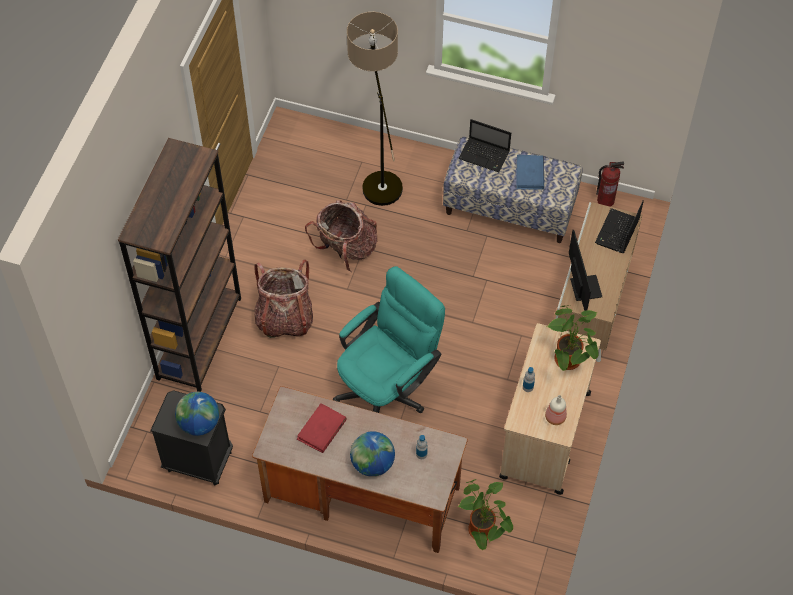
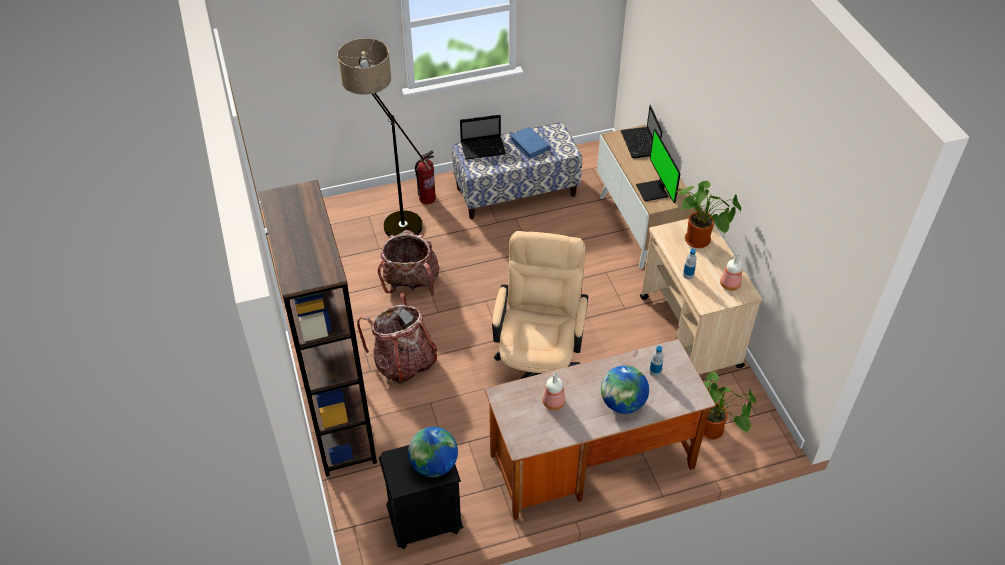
camera: 35 degrees left, 10 degrees down
(321, 430) = (554, 402): red book -> bottle
(388, 388) = (538, 367): turquoise office chair -> beige office chair
(584, 288) = (653, 191): monitor -> monitor turned 150 degrees counterclockwise
(605, 200) = (581, 153): fire extinguisher -> fire extinguisher (427, 198)

